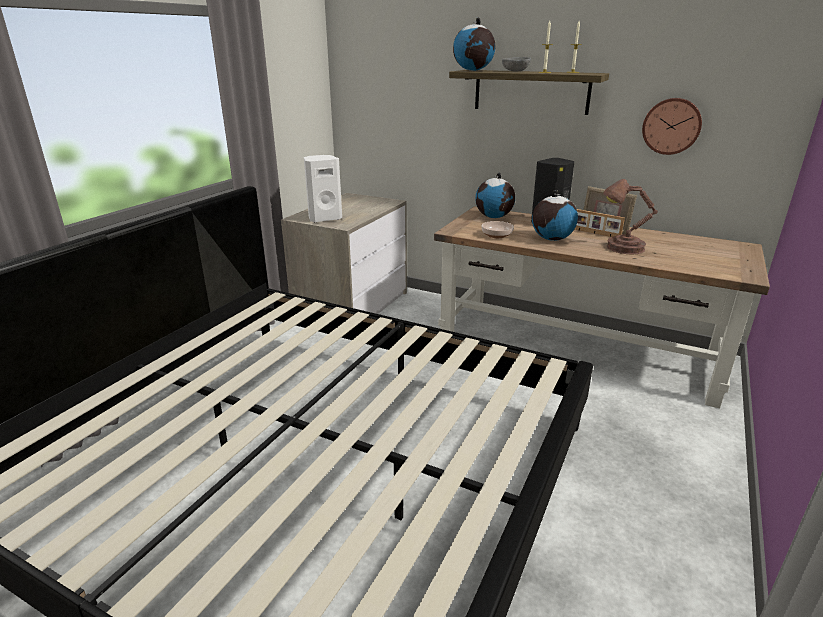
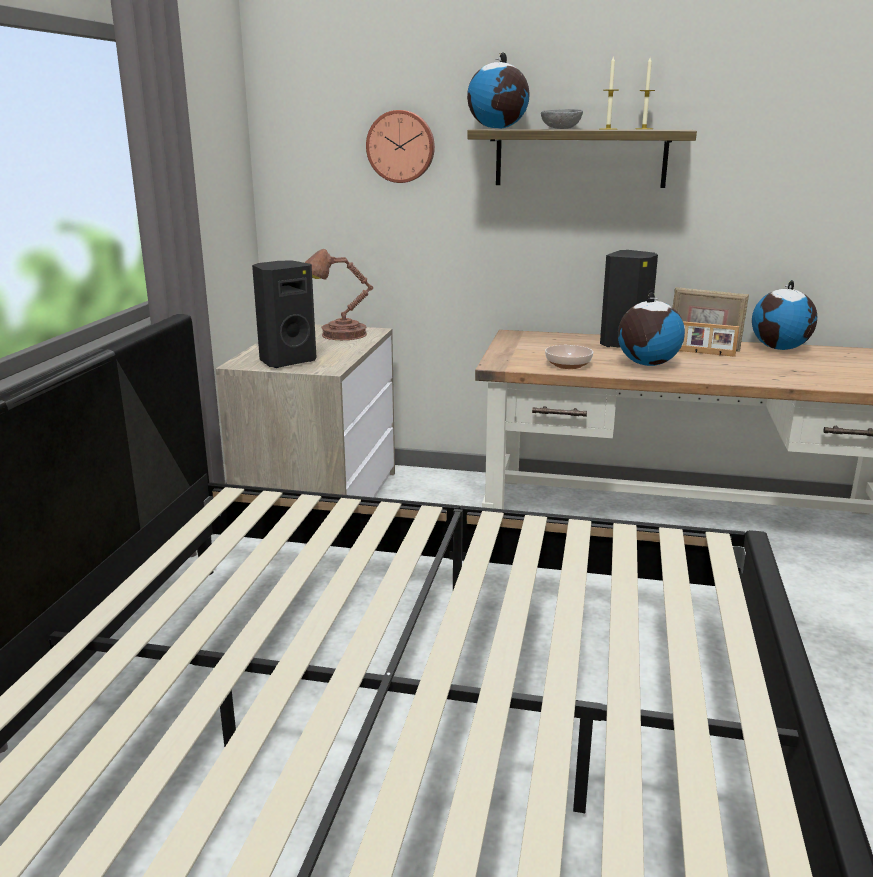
camera: 15 degrees left, 5 degrees down
(324, 218) = (286, 361): white speaker -> black speaker
(494, 217) = (542, 341): globe -> globe (780, 348)
(622, 248) = (748, 368): brown table lamp -> brown table lamp (340, 335)
(671, 126) = (781, 199): wall clock -> wall clock (401, 146)

